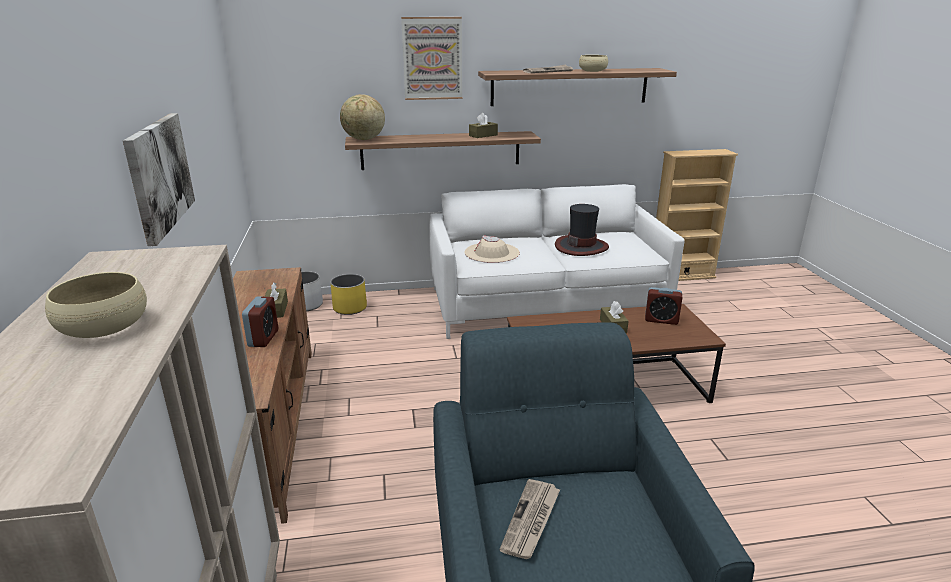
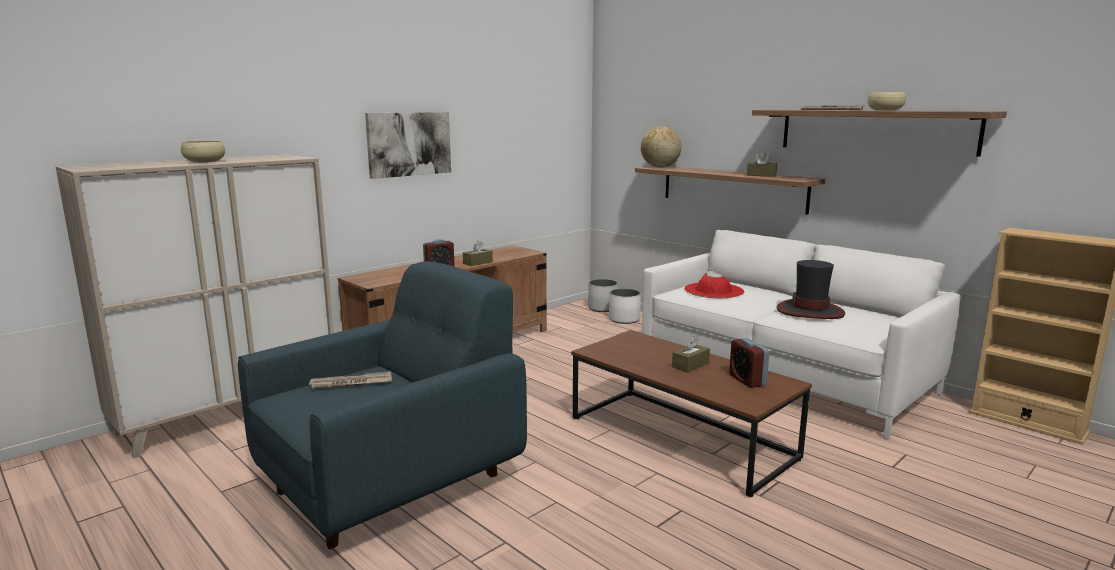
camera: 55 degrees right, 10 degrees down
(350, 308) = (624, 319): yellow planter -> white planter
(432, 58) = (733, 97): picture -> none
(492, 253) = (713, 291): beige hat -> red hat

